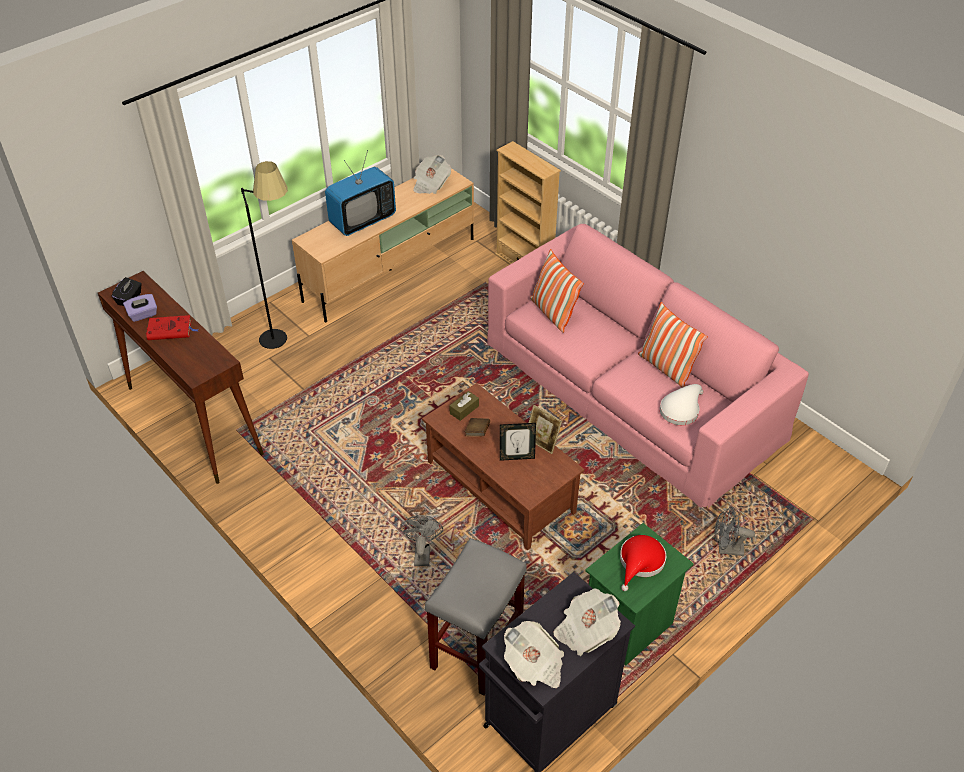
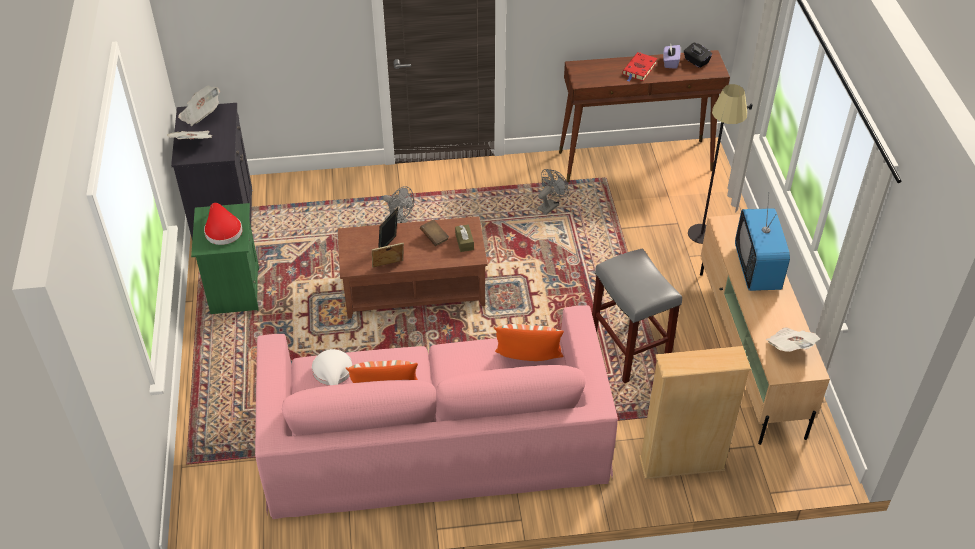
camera: 125 degrees right, 0 degrees up
(476, 648) = (303, 213): grey stool -> grey stool (630, 351)
(726, 549) = (226, 386): grey fan -> grey fan (550, 205)

